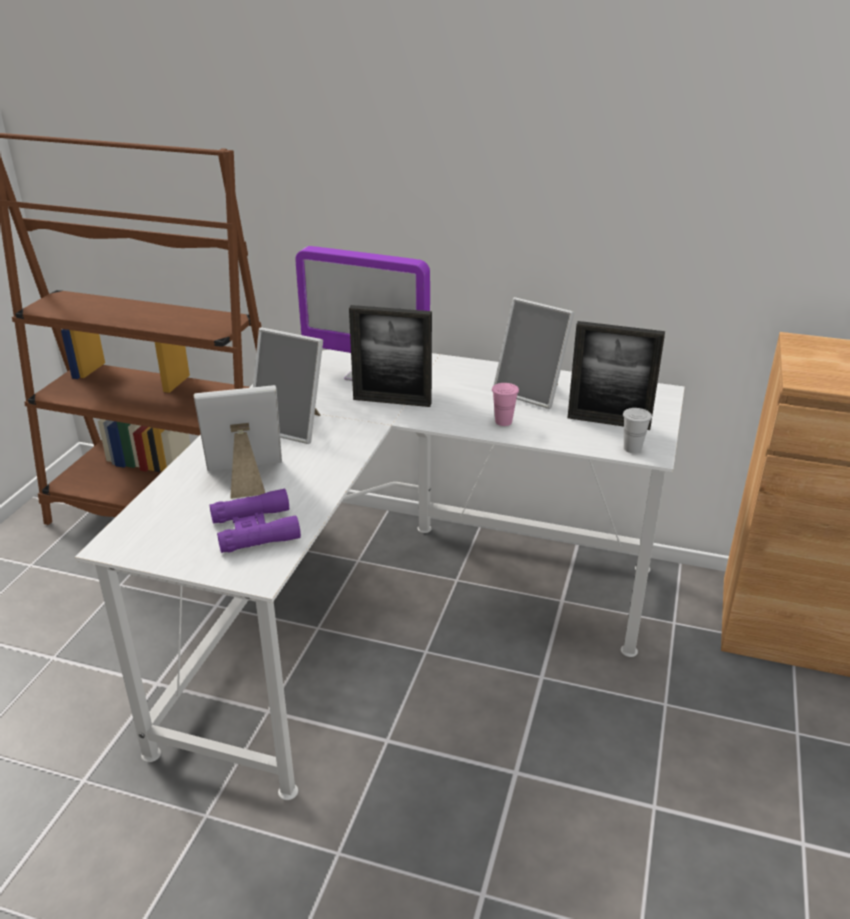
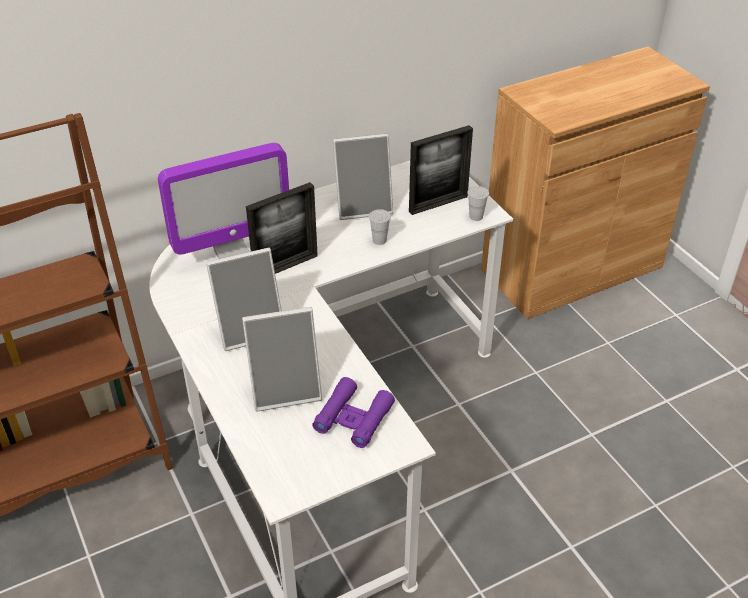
camera: 45 degrees left, 10 degrees up
(245, 478) = (286, 389): picture frame -> picture frame turned 135 degrees counterclockwise
(503, 421) = (379, 240): pink cup -> white cup

